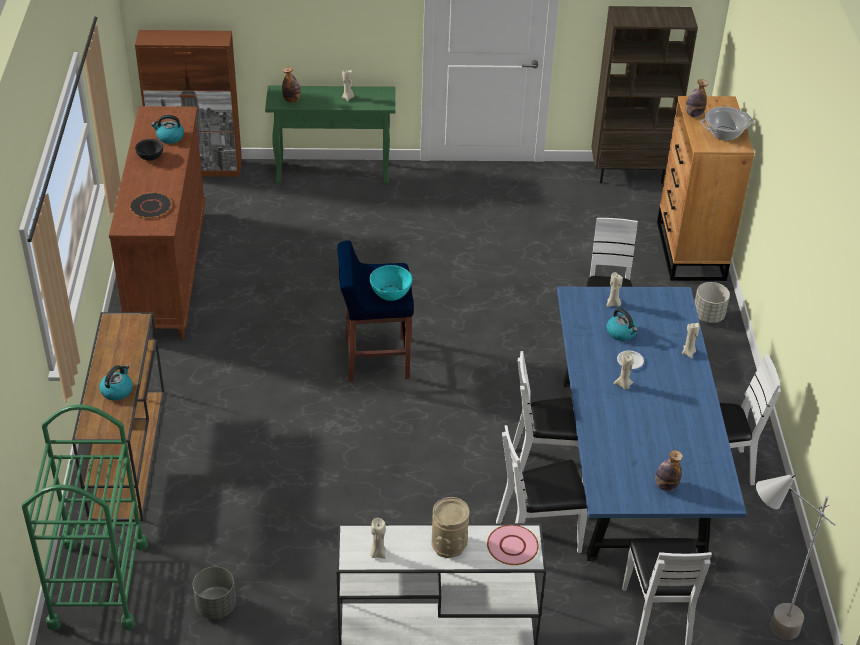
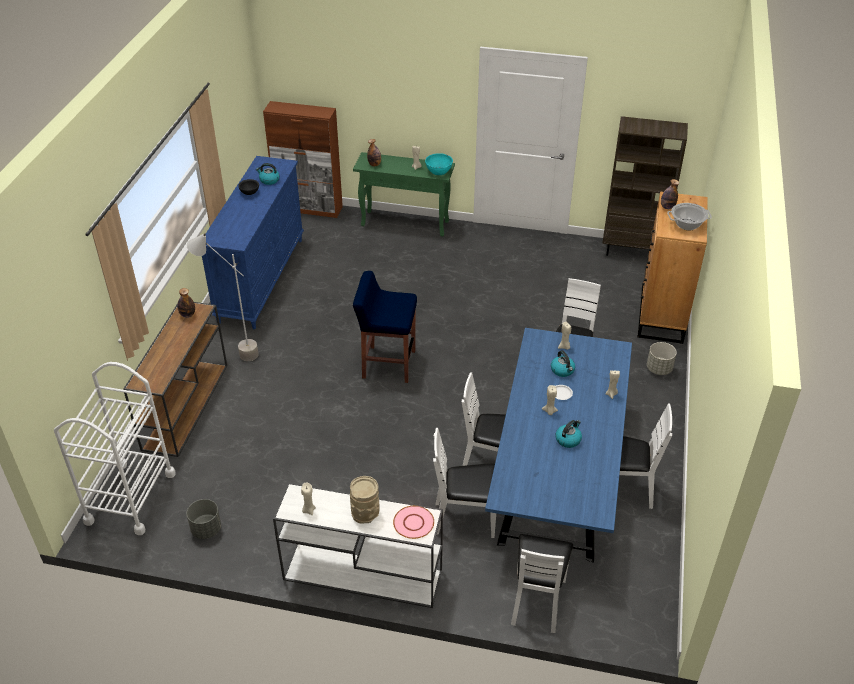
camera: 15 degrees right, 0 degrees up
(98, 584) = (130, 497): green cart -> white cart
(117, 390) = (168, 357): kettle -> kettle (568, 439)
(151, 206) = (236, 228): black plate -> none
(168, 271) = (262, 279): brown dresser -> blue dresser
(390, 293) = (395, 315): turquoise bowl -> turquoise bowl (439, 171)
(665, 486) = (555, 496): bottle -> bottle (187, 315)
(760, 628) = (619, 625): grey floor lamp -> grey floor lamp (233, 352)

